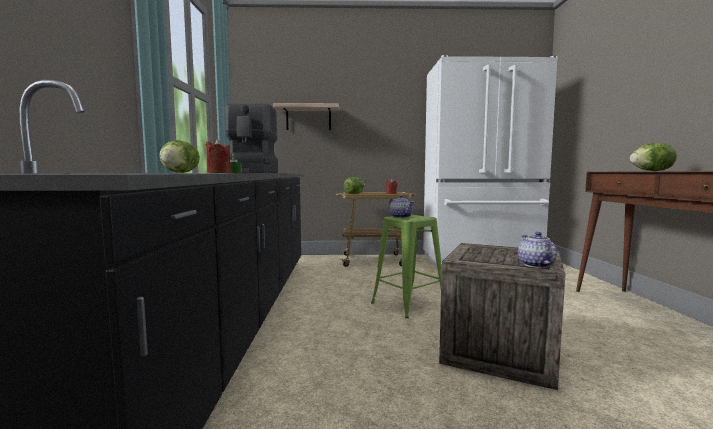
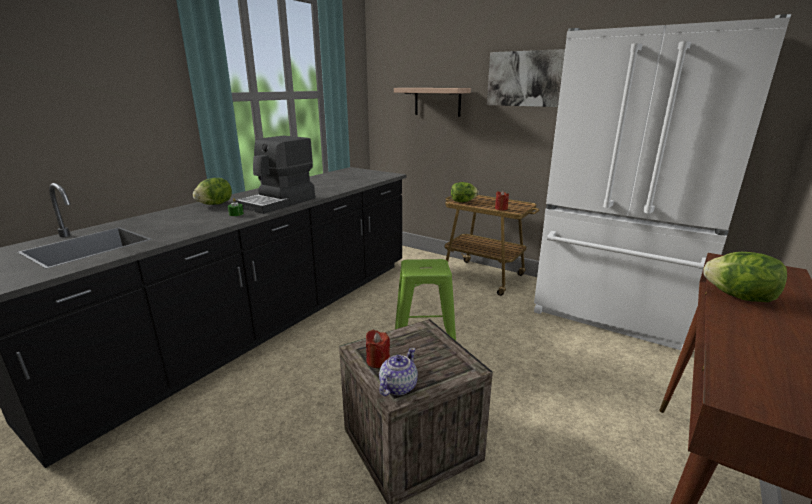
camera: 35 degrees right, 15 degrees up
(219, 173) = (199, 225): red candle -> red candle (377, 361)
(384, 100) = (525, 79): none -> picture
(401, 217) = (416, 264): teapot -> none

